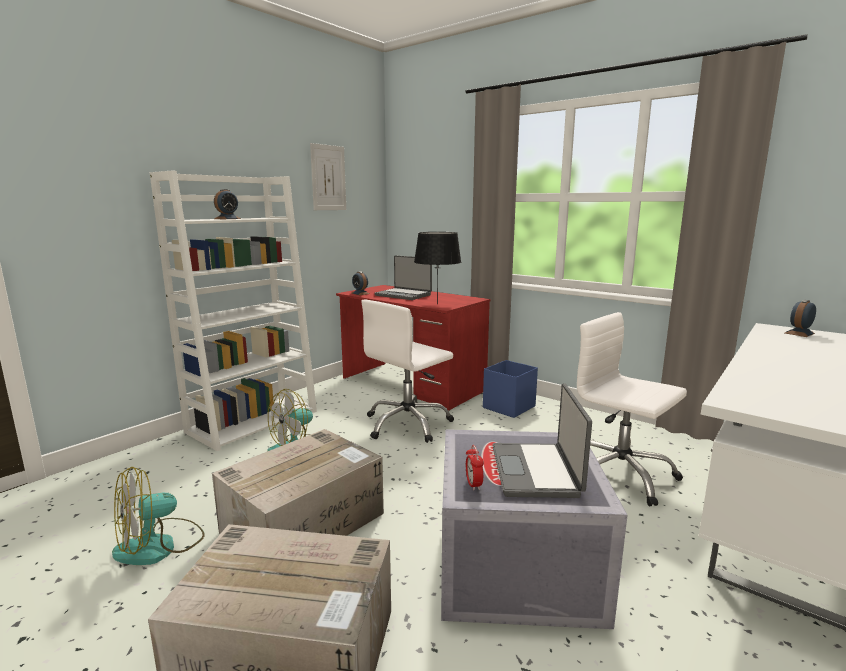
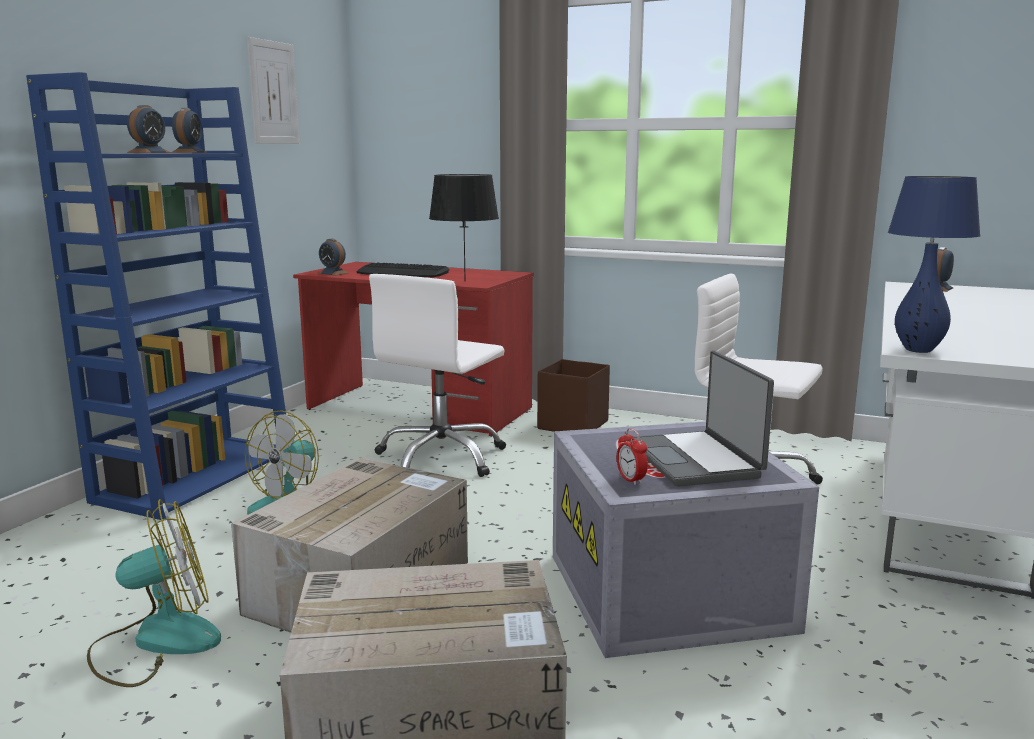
camera: 15 degrees left, 0 degrees up
(159, 546) = (156, 642): fan -> fan turned 150 degrees counterclockwise
(254, 421) = (197, 476): white bookcase -> blue bookcase
(258, 218) = (189, 152): none -> alarm clock
(404, 295) = (403, 272): laptop -> keyboard
(508, 407) = (572, 425): blue storage box -> brown storage box
(740, 402) = (918, 350): none -> blue table lamp

